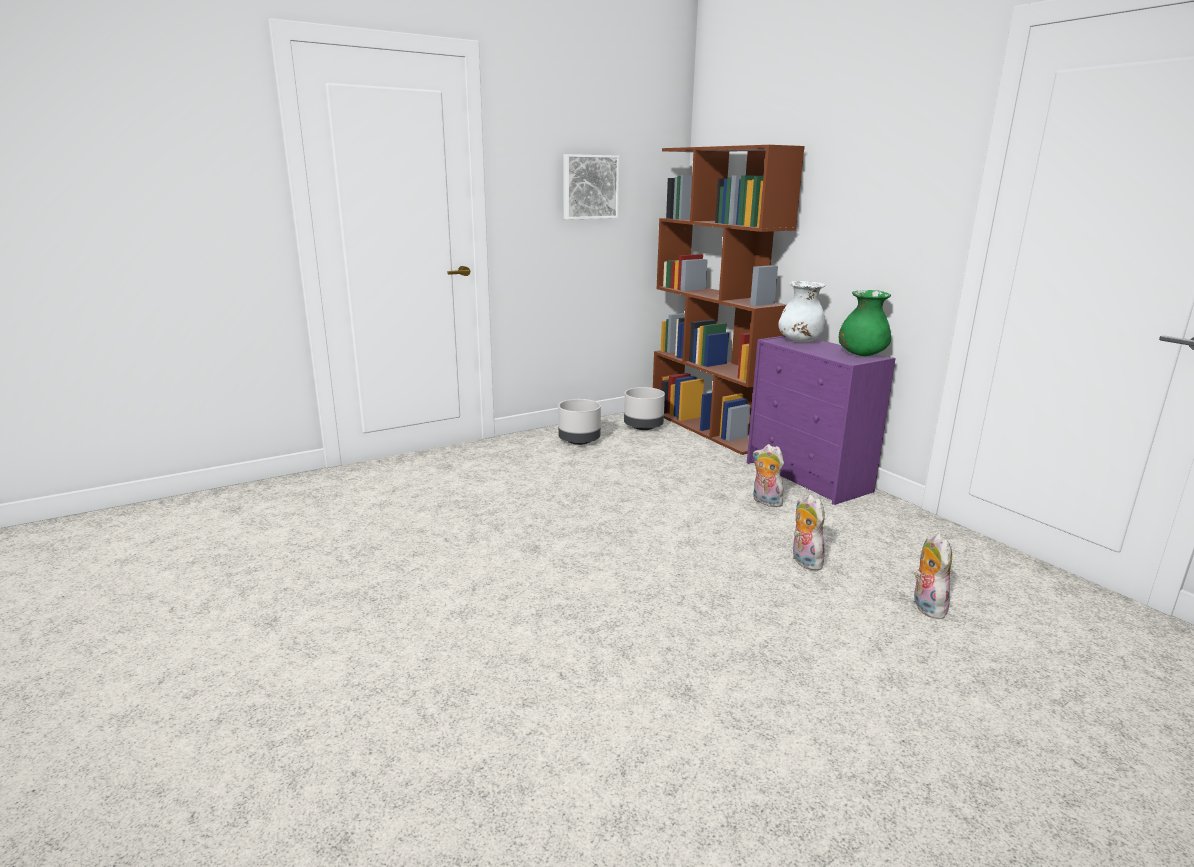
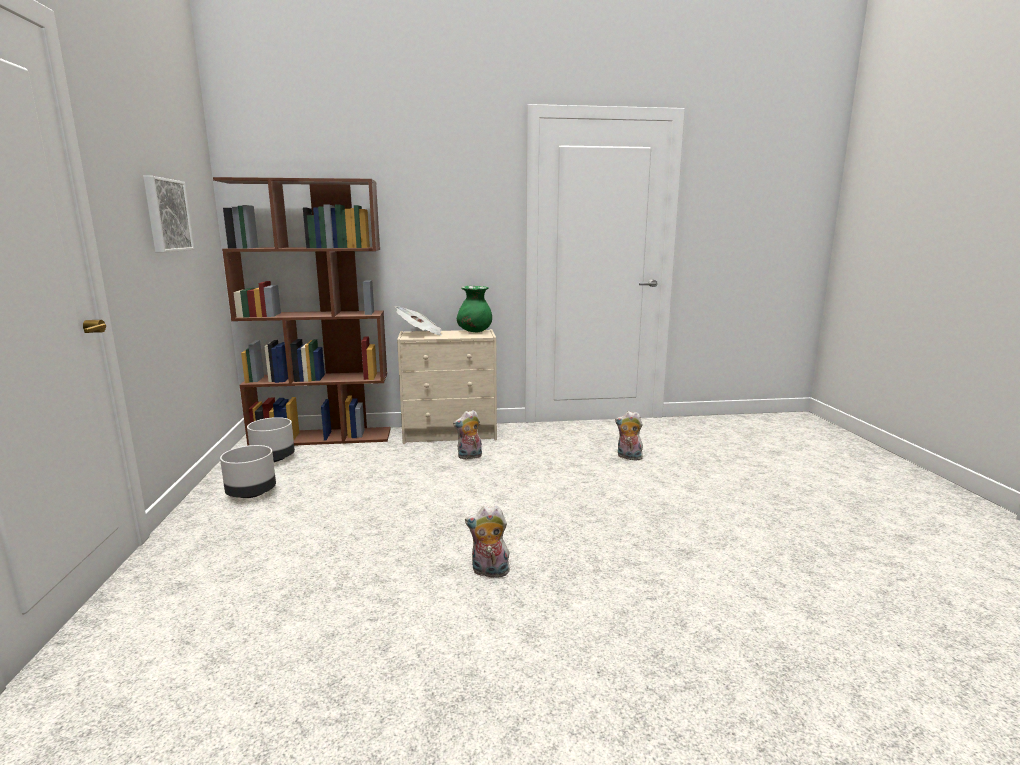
camera: 65 degrees left, 5 degrees down
(799, 341) = (420, 334): white vase -> newspaper
(803, 561) = (558, 470): plush toy -> plush toy (489, 572)
(809, 477) = (451, 434): purple dresser -> beige dresser

